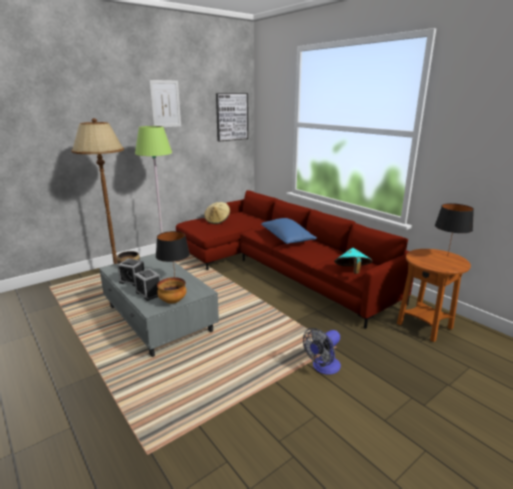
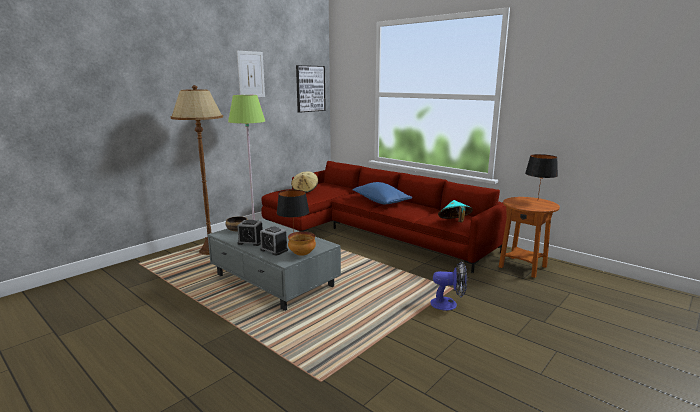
camera: 10 degrees left, 5 degrees down
(323, 367) = (448, 304): fan -> fan turned 120 degrees counterclockwise

